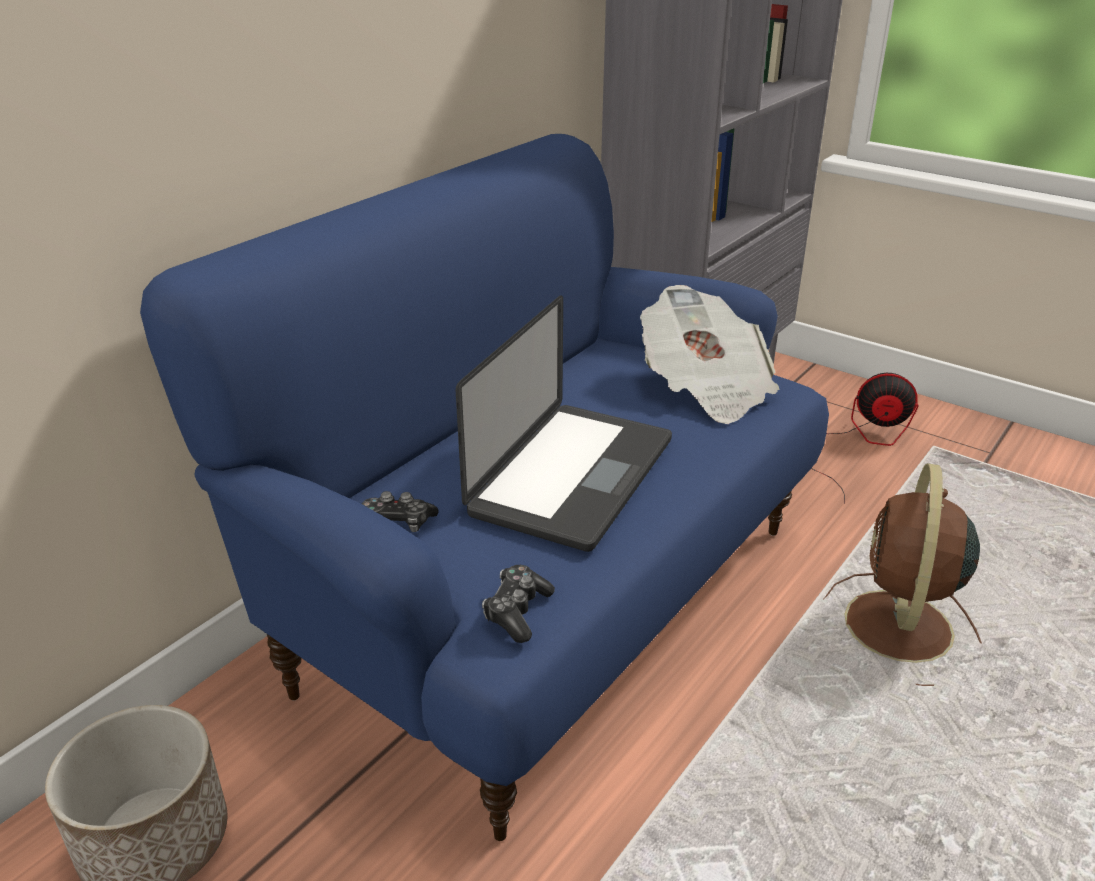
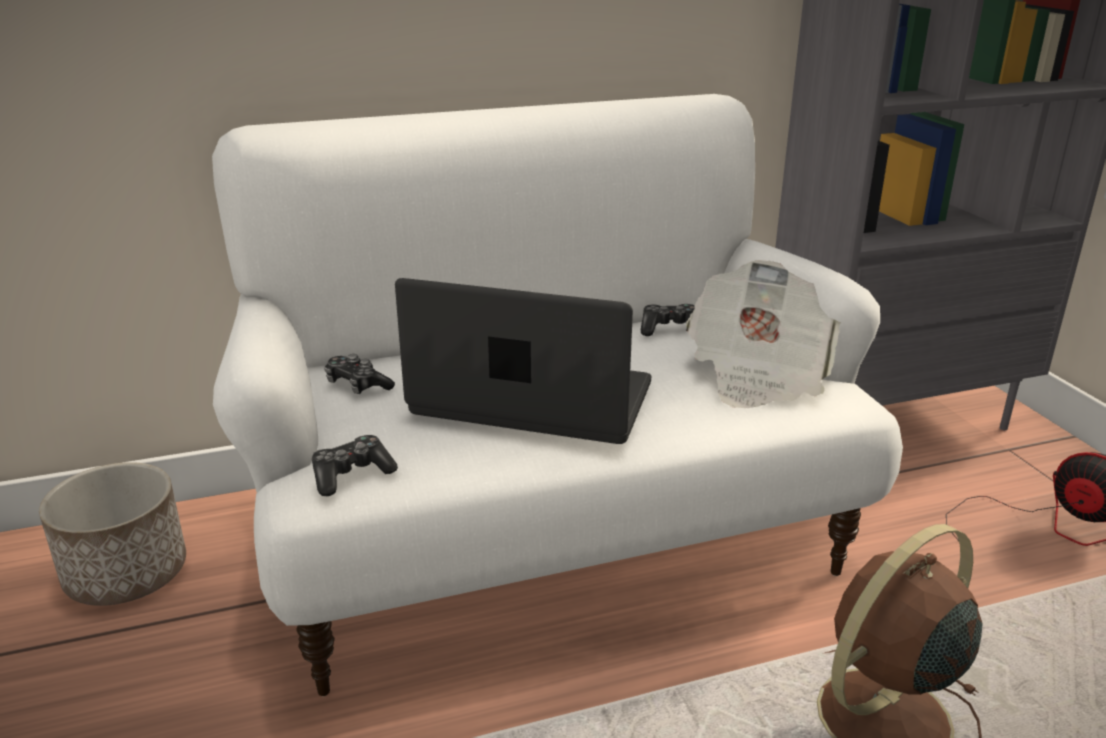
camera: 35 degrees right, 5 degrees down
(547, 602) = (552, 540): blue sofa -> white sofa
(572, 476) = (532, 400): laptop -> laptop turned 135 degrees counterclockwise
(593, 369) = (669, 329): none -> game controller

